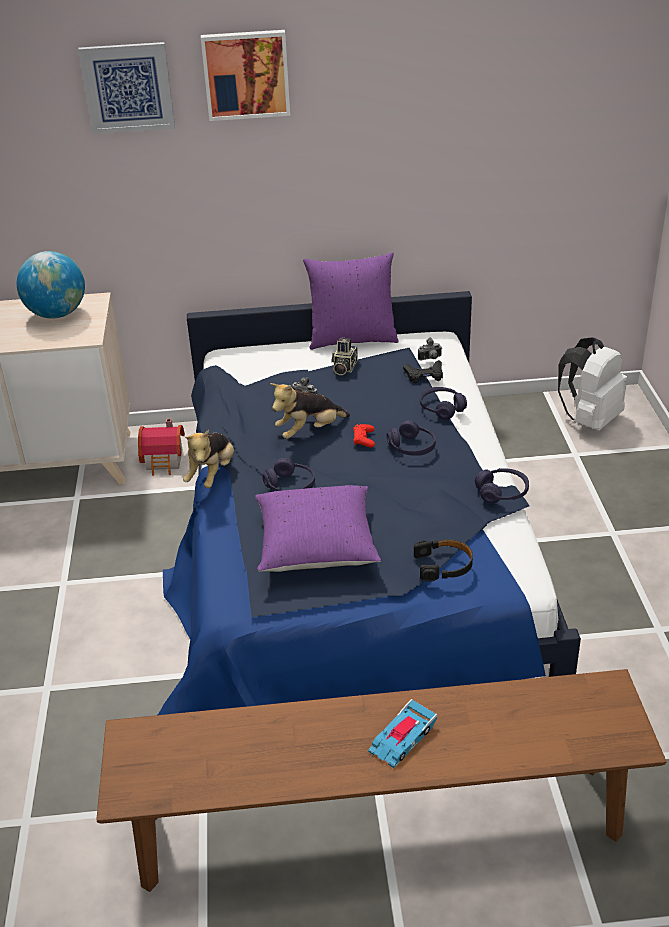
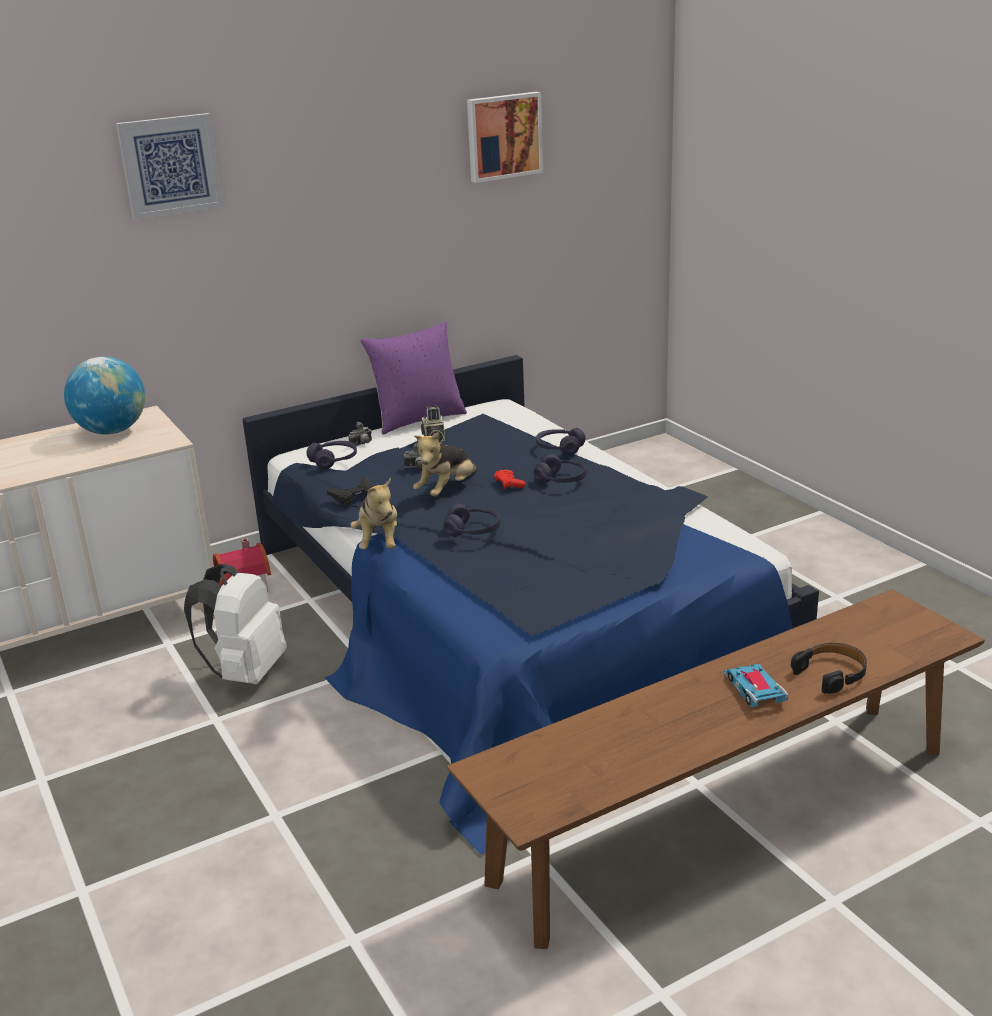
camera: 25 degrees left, 10 degrees down
(246, 74) = (292, 144): picture -> picture (503, 136)
(316, 547) = (542, 569): purple pillow -> none
(402, 738) = (754, 689): toy car -> toy car turned 150 degrees clockwise
(424, 375) = (518, 429): black game controller -> black game controller (354, 495)
(430, 359) = (512, 417): camera -> camera (362, 444)
(444, 565) = (677, 552): black headphones -> black headphones (831, 673)
(502, 492) = (676, 492): purple headphones -> purple headphones (333, 461)
(590, 420) = (647, 466): white backpack -> white backpack (246, 673)

